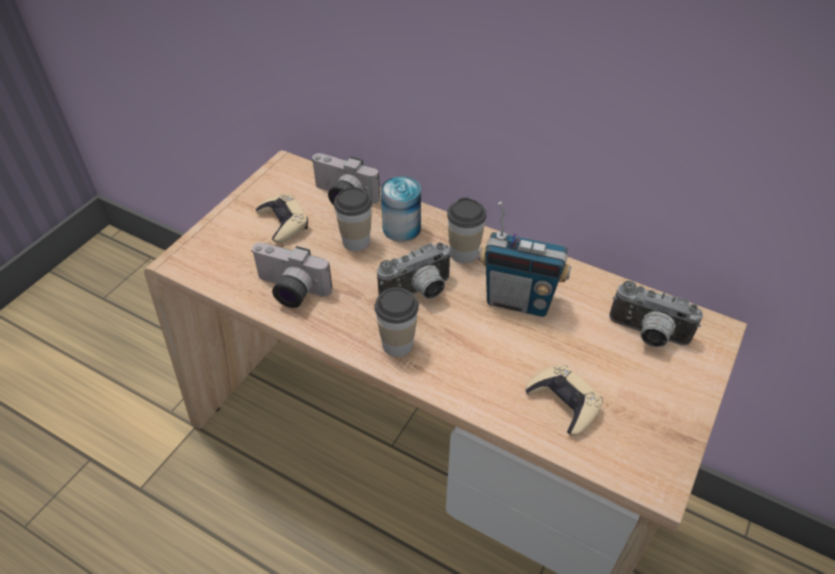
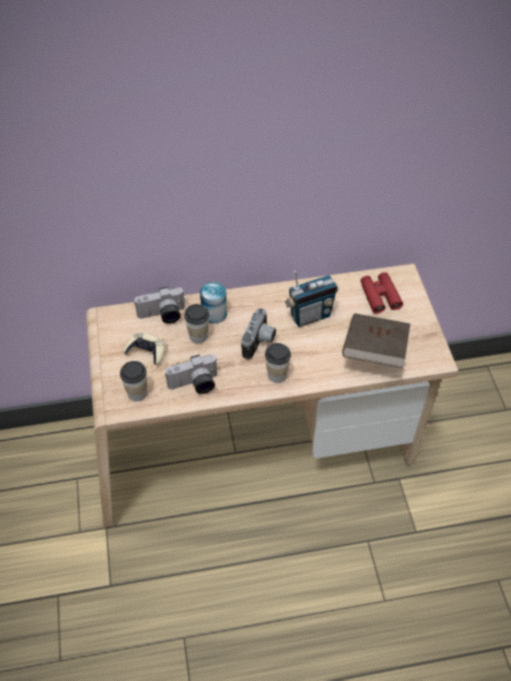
camera: 40 degrees left, 5 degrees up
(464, 253) = (260, 307): cup -> cup (137, 393)
(564, 403) = (374, 352): beige game controller -> brown book
(647, 335) = (380, 296): camera -> red binoculars

